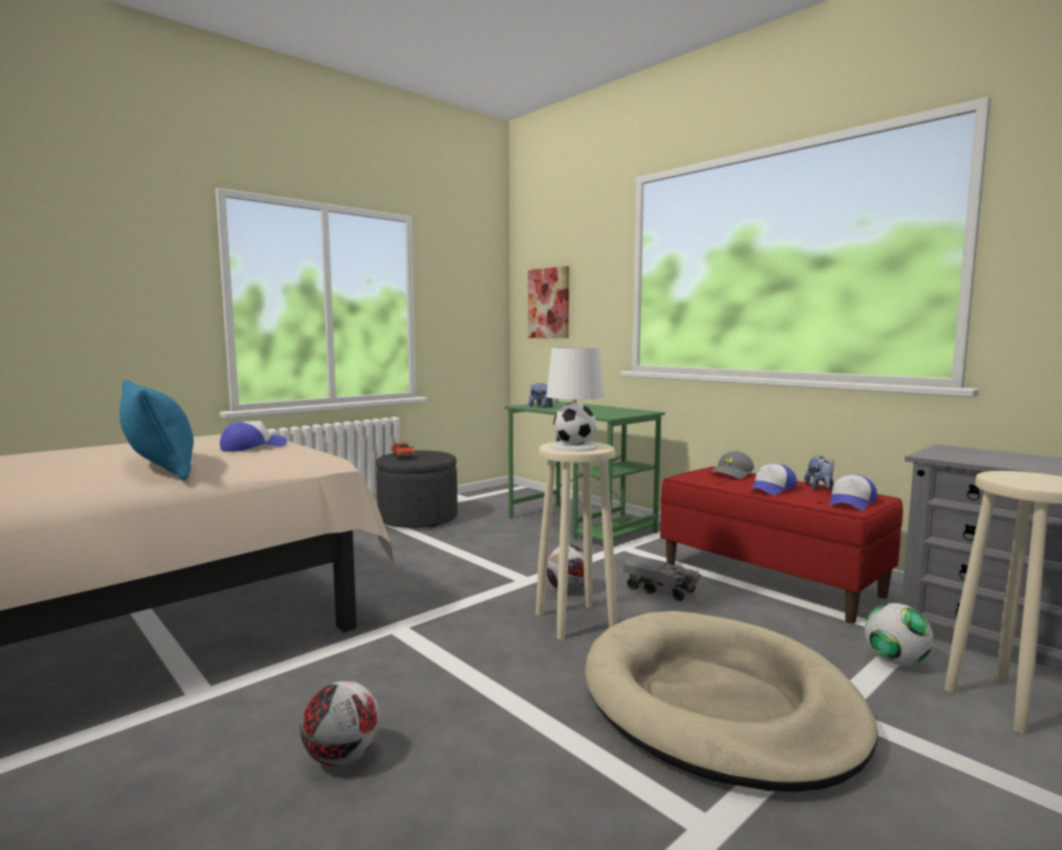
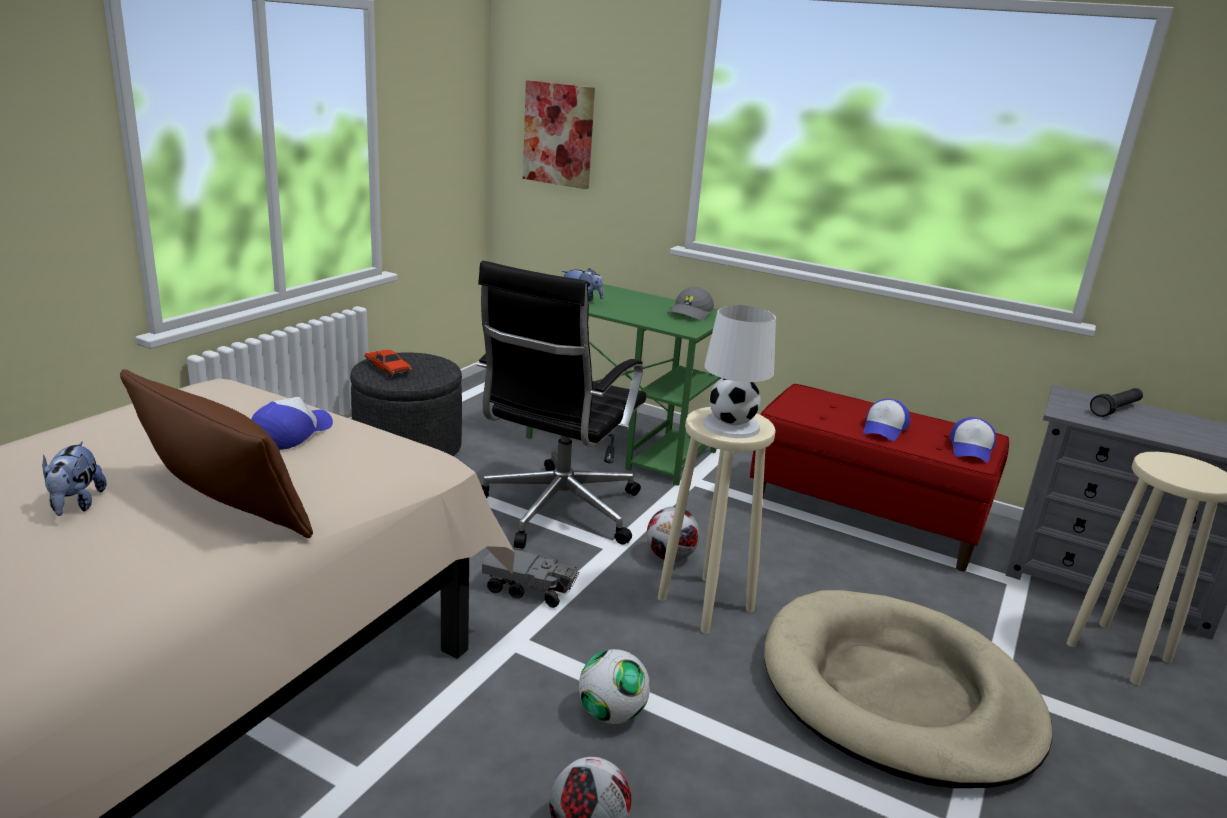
camera: 20 degrees left, 15 degrees up
(159, 467) = (223, 503): blue pillow -> brown pillow
(497, 557) = (557, 511): none -> black office chair
(660, 590) = (767, 546): toy truck -> toy truck (529, 590)
(732, 474) = (826, 400): grey cap -> grey cap (691, 313)
(820, 488) = (928, 423): plush toy -> plush toy (76, 505)
(895, 661) = (1017, 616): football -> football (611, 714)
(994, 455) = (1115, 410): none -> black flashlight

